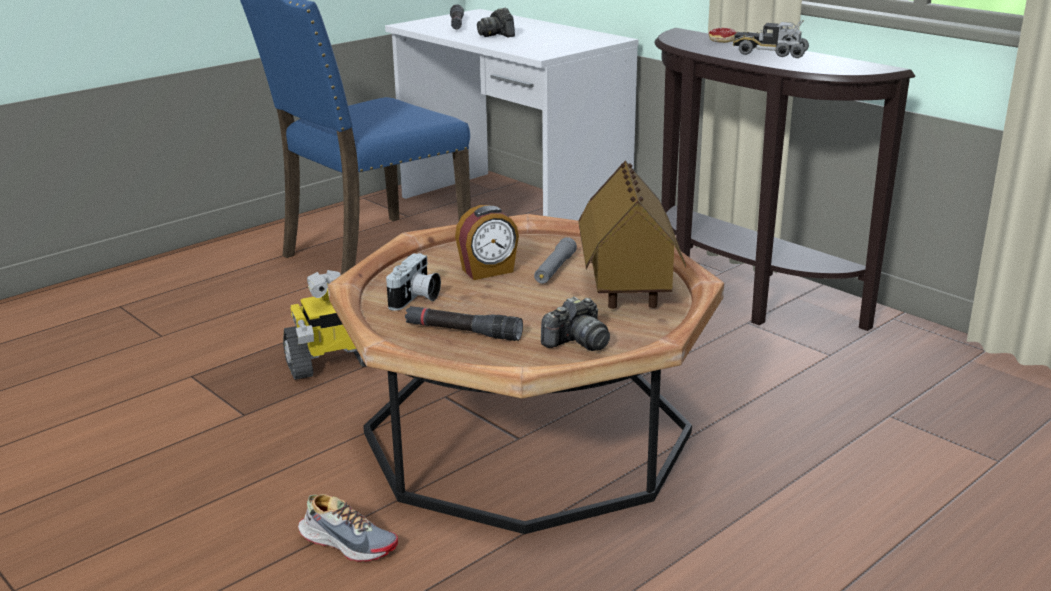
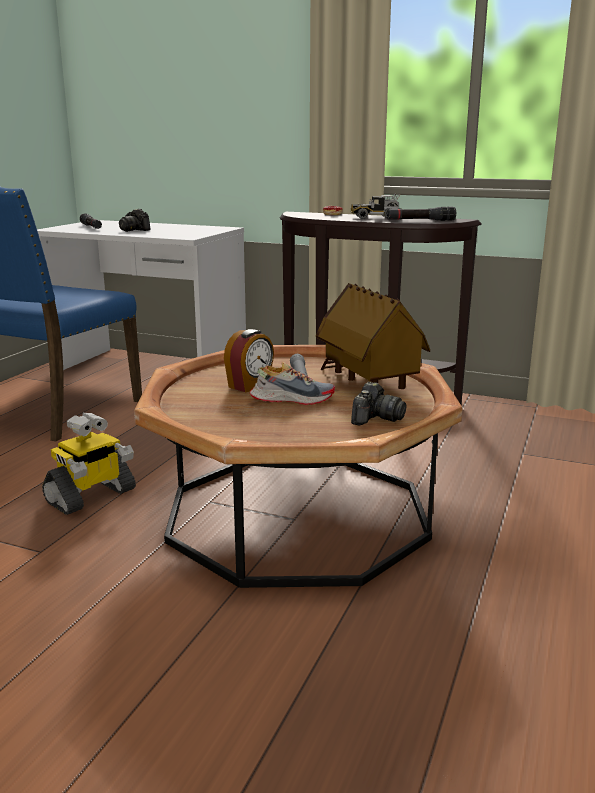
camera: 25 degrees left, 5 degrees down
(348, 542) = (224, 630): shoe -> shoe (292, 399)
(416, 299) = (214, 411): camera -> none
(463, 332) = (281, 426): black flashlight -> black flashlight (420, 220)

